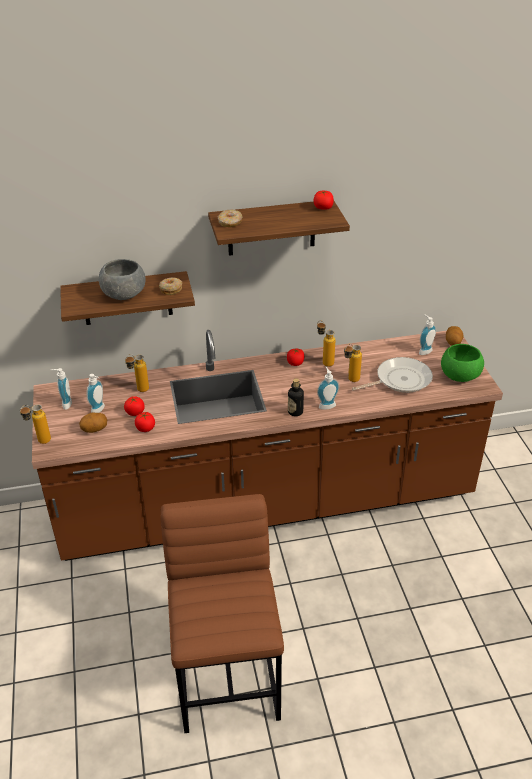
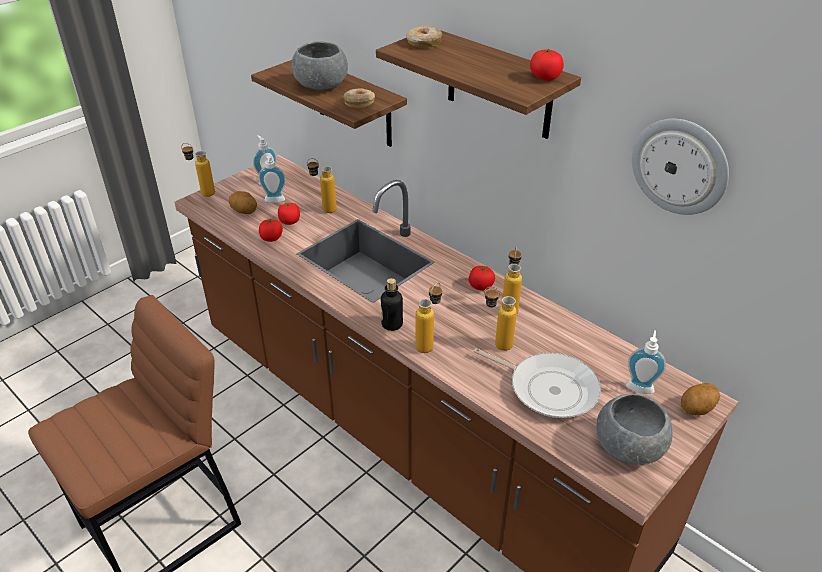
camera: 55 degrees right, 0 degrees up
(326, 405) = (428, 343): soap dispenser -> bottle
(402, 222) = (680, 166): none -> wall clock
(459, 375) = (629, 447): green bowl -> grey bowl

